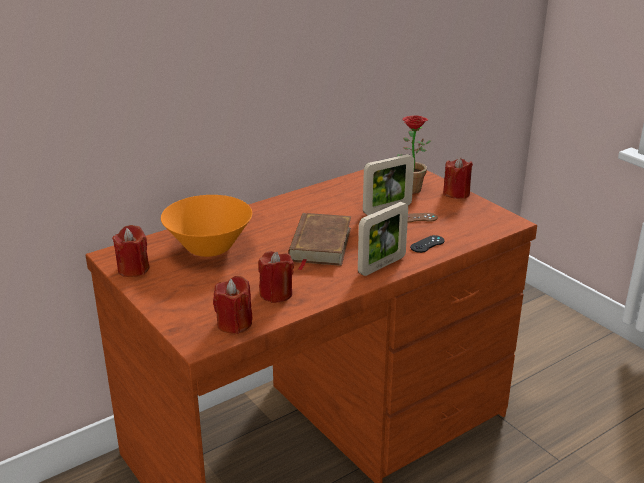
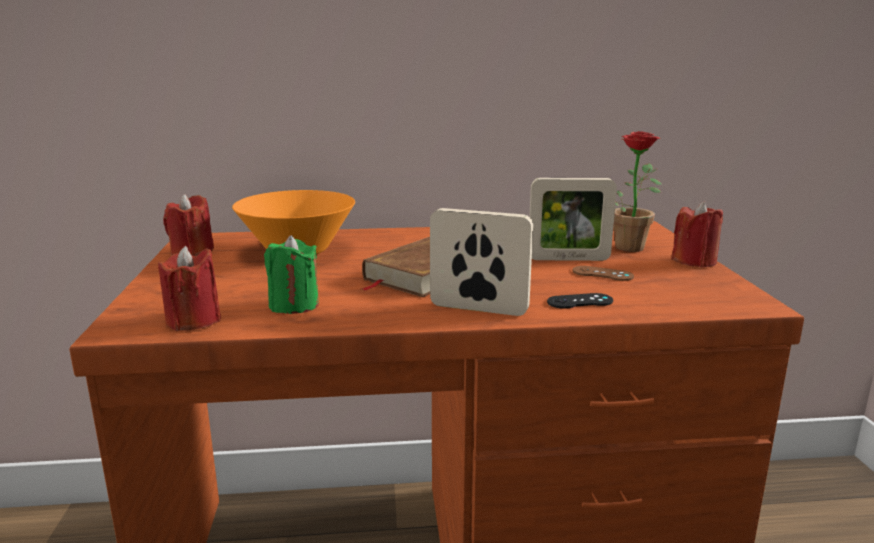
camera: 30 degrees right, 10 degrees down
(276, 294) = (294, 305): red candle -> green candle
(382, 265) = (478, 309): picture frame -> picture frame turned 150 degrees counterclockwise

